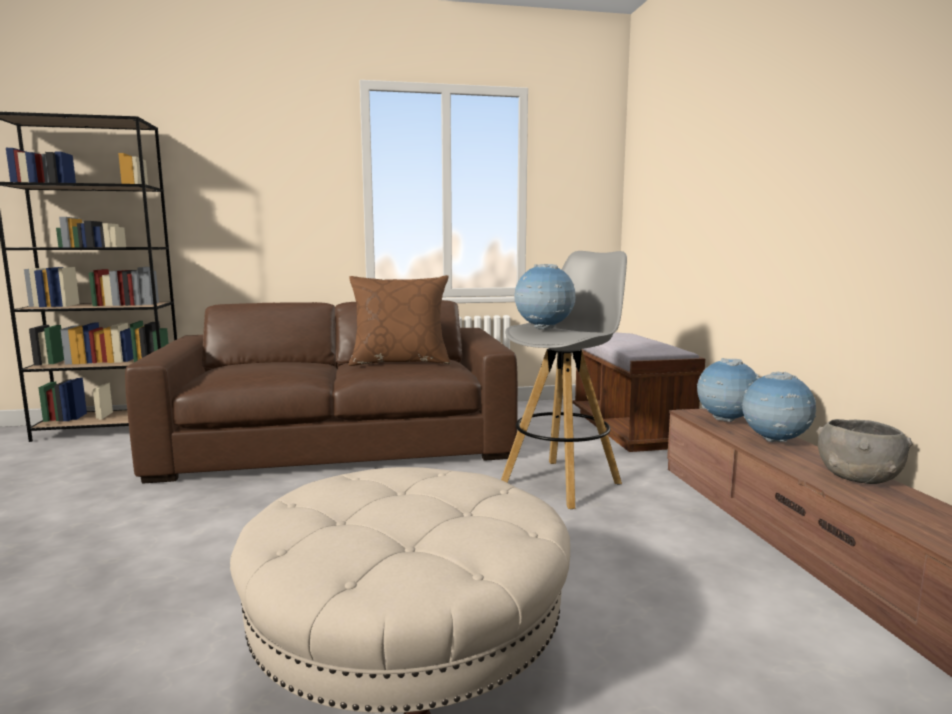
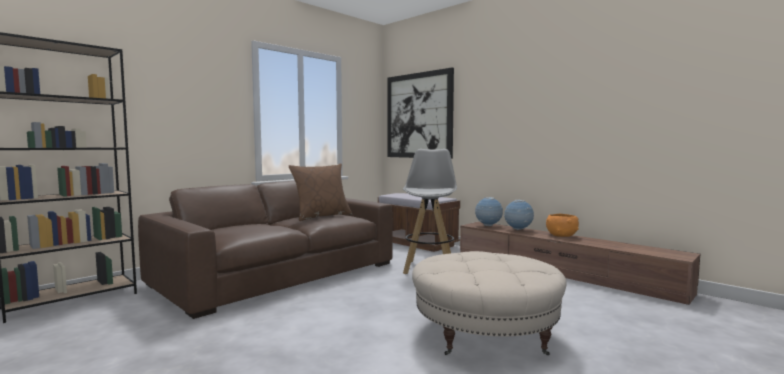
camera: 35 degrees left, 5 degrees down
(544, 329) = (423, 188): globe -> none
(663, 185) = (419, 115): none -> picture
(857, 478) = (561, 236): grey bowl -> orange bowl

